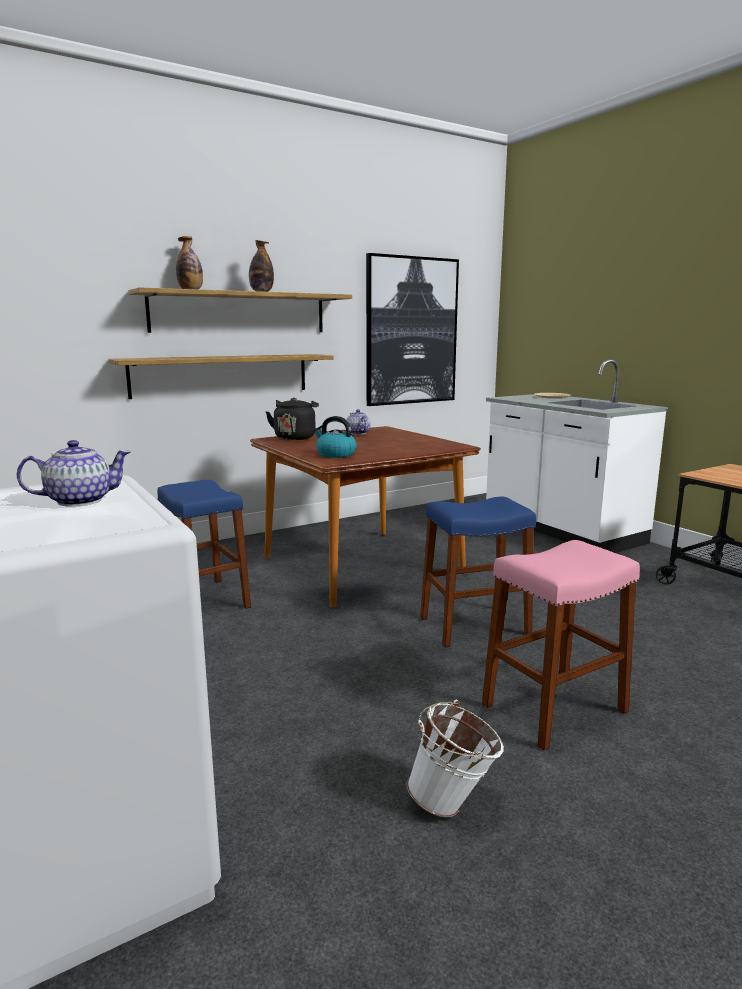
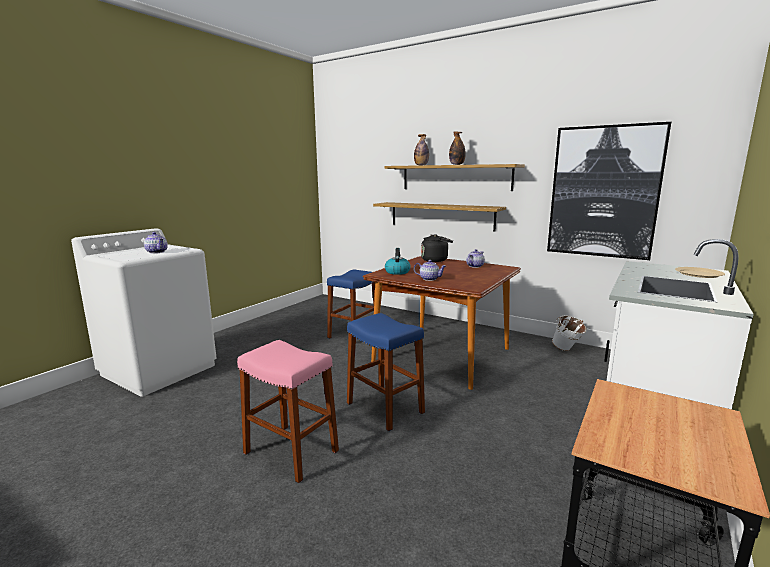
camera: 65 degrees right, 0 degrees up
(395, 450) = (429, 279): none -> teapot
(454, 803) = (194, 432): white bucket -> white bucket (567, 350)

